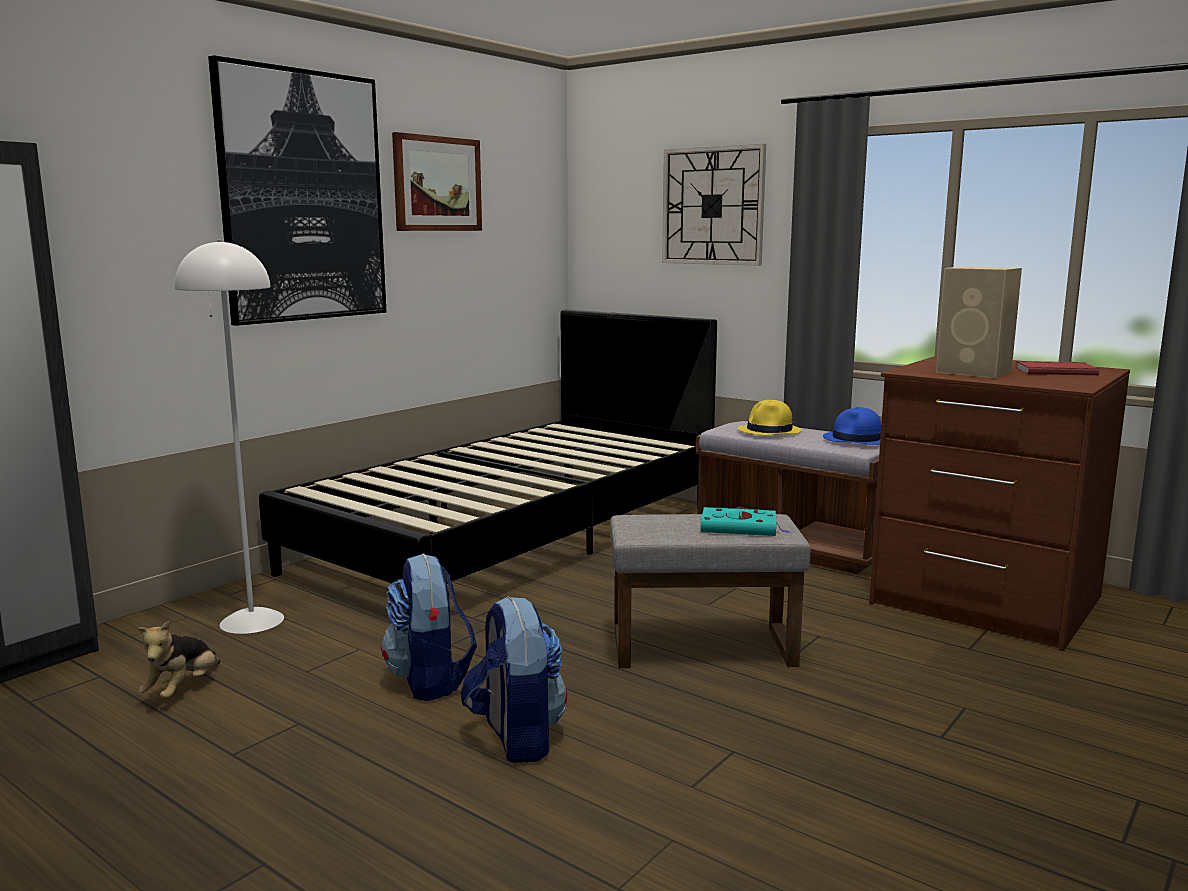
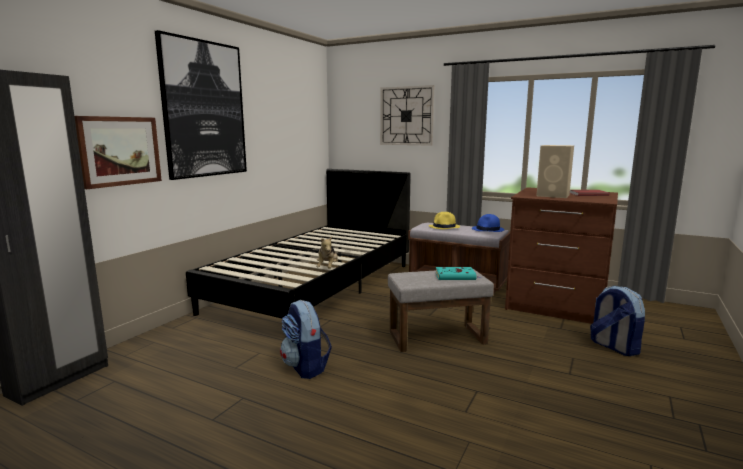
camera: 10 degrees left, 0 degrees up
(183, 689) = (168, 384): plush toy -> plush toy (327, 268)
(252, 620) = (192, 341): white floor lamp -> none
(437, 184) = (268, 103): picture -> picture (119, 151)
(515, 737) = (364, 394): backpack -> backpack (613, 347)

